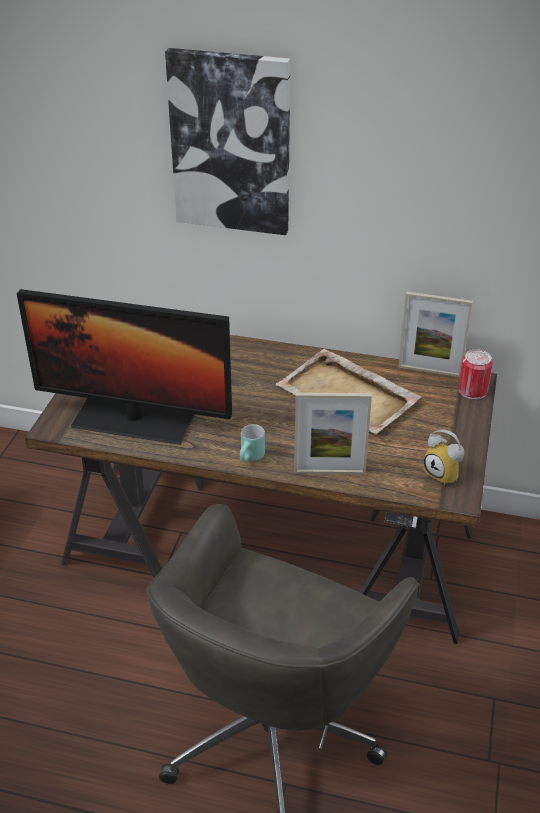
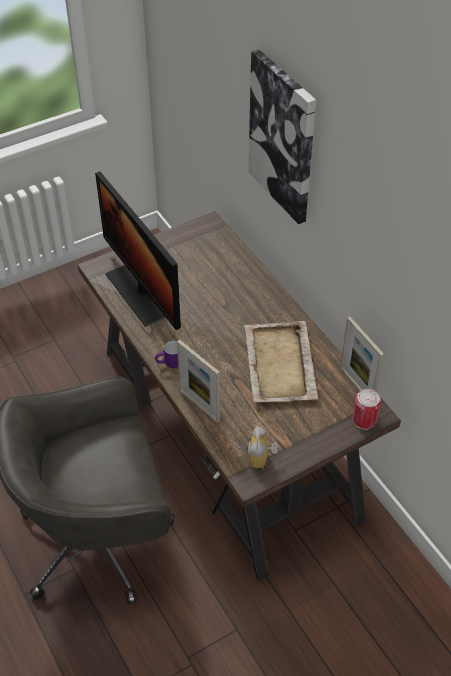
camera: 45 degrees right, 10 degrees up
(252, 458) = (170, 364): turquoise mug -> purple mug

